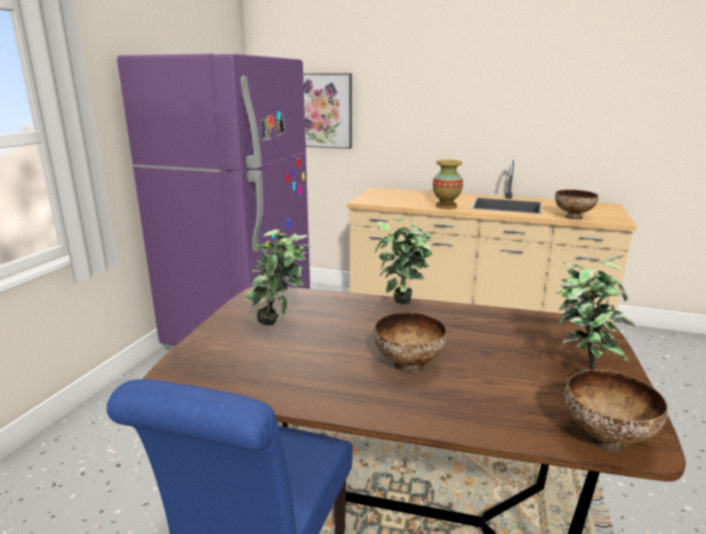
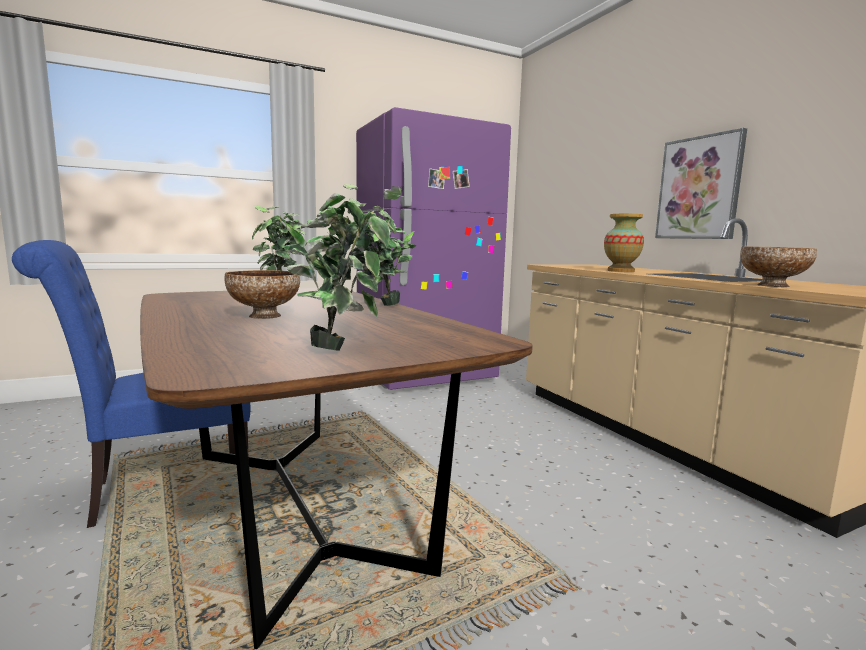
camera: 45 degrees right, 10 degrees down
(324, 111) = (565, 185): picture -> picture (699, 188)
(604, 439) = (201, 363): bowl -> none

